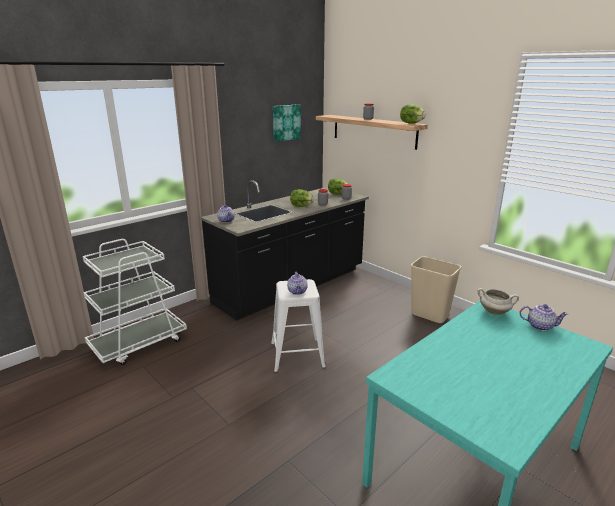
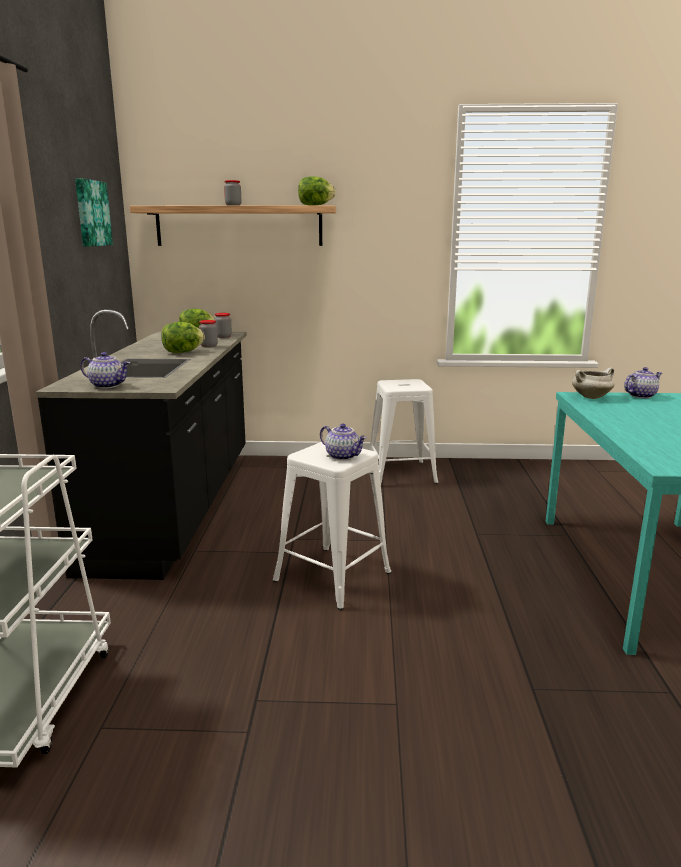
camera: 45 degrees left, 5 degrees down
(430, 315) = (401, 473): beige trash can -> white stool

